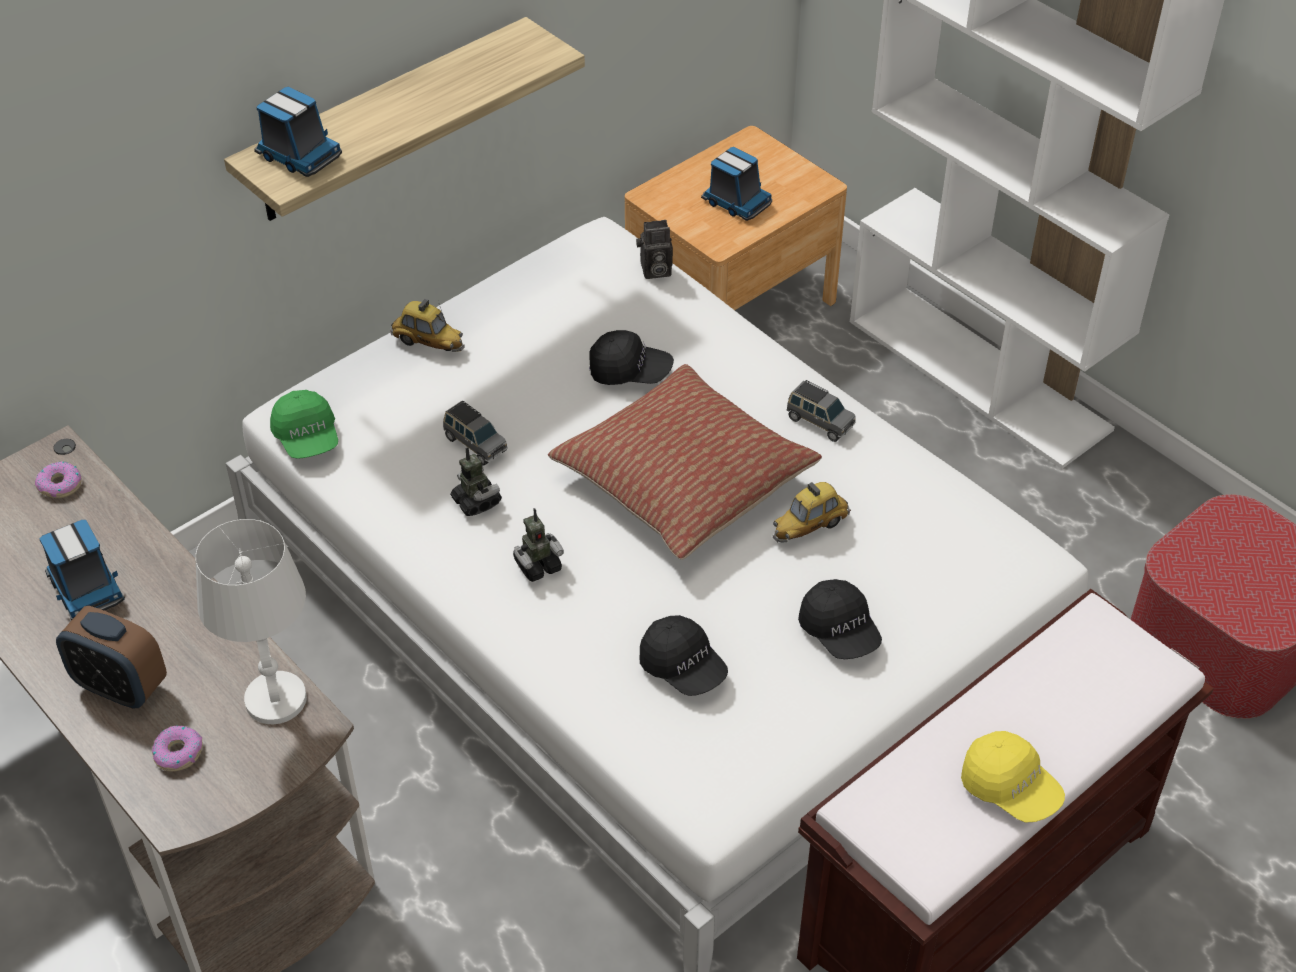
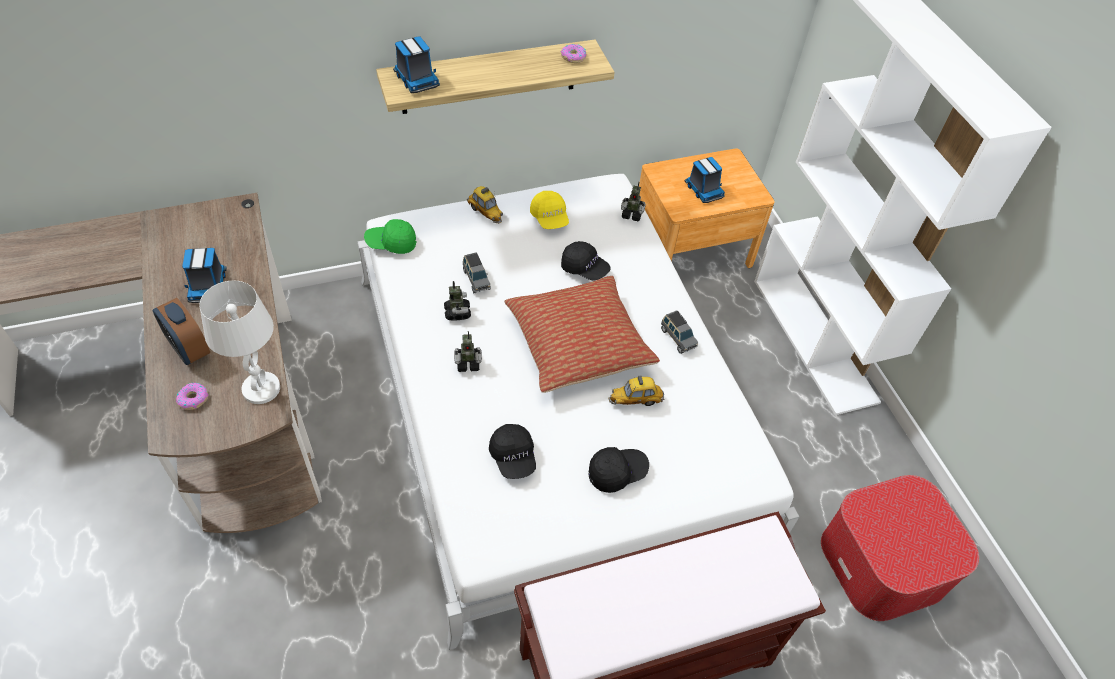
camera: 20 degrees right, 5 degrees up
(60, 485) = (232, 224): donut -> donut (573, 57)
(307, 438) = (391, 243): green cap -> green cap turned 90 degrees clockwise
(654, 271) = (632, 214): camera -> toy robot
(839, 632) = (617, 472): black cap -> black cap turned 105 degrees counterclockwise
(1010, 789) = (650, 624): yellow cap -> yellow cap (549, 218)

